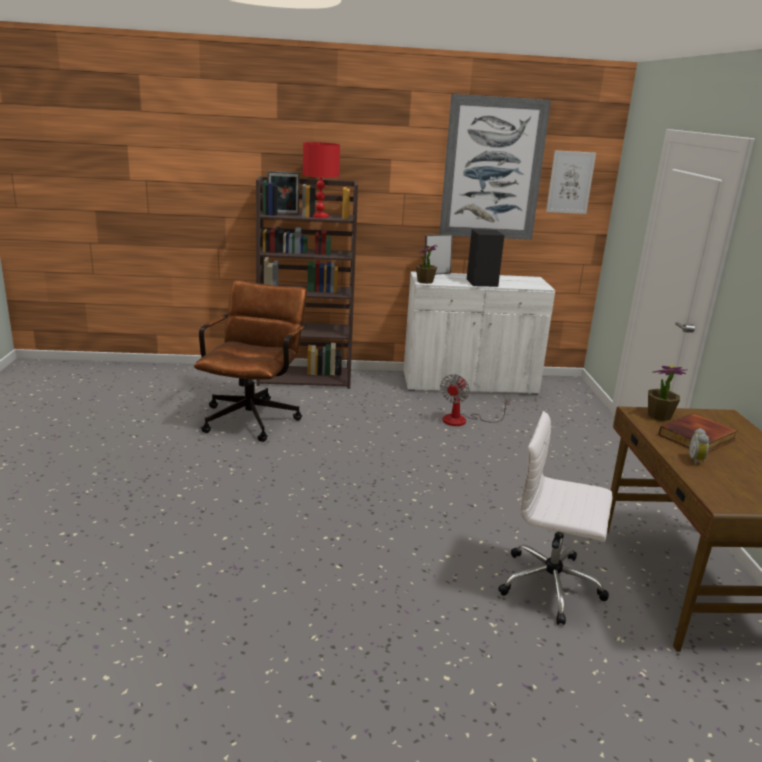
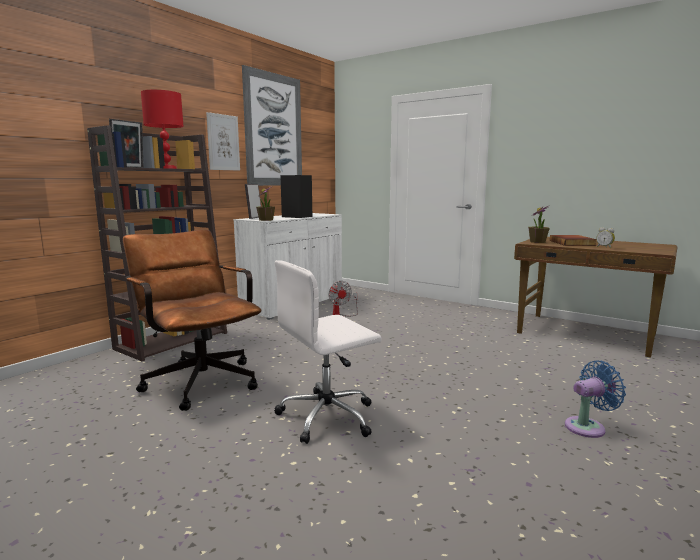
camera: 50 degrees left, 10 degrees down
(378, 618) = (588, 427): none -> blue fan
(552, 585) = (571, 362): white office chair -> white office chair (328, 416)
(570, 182) = (315, 142): picture -> picture (223, 142)

